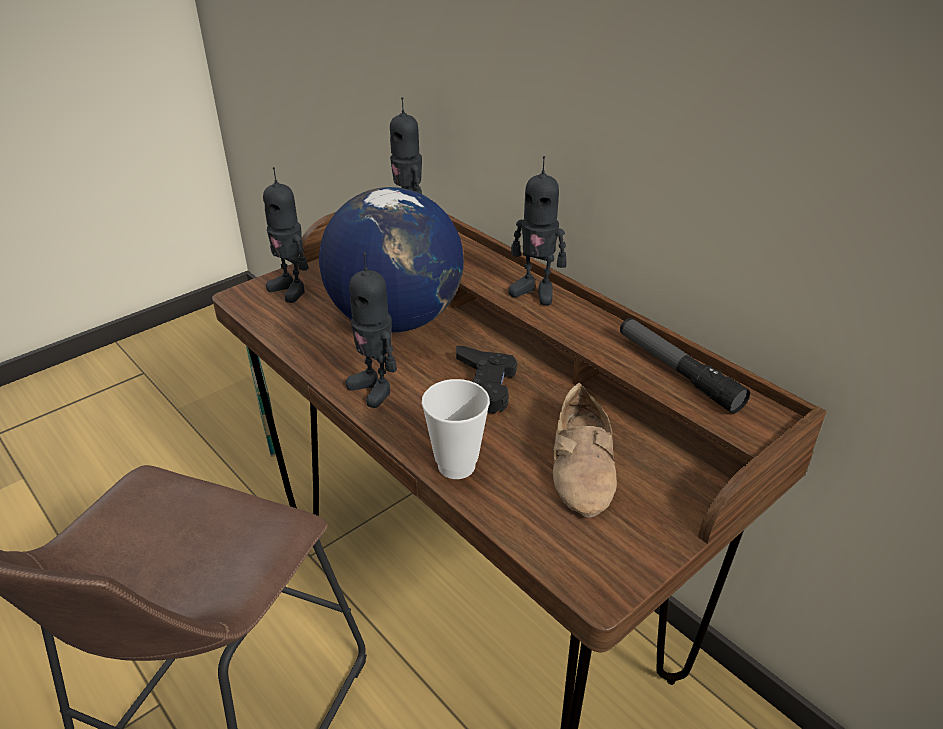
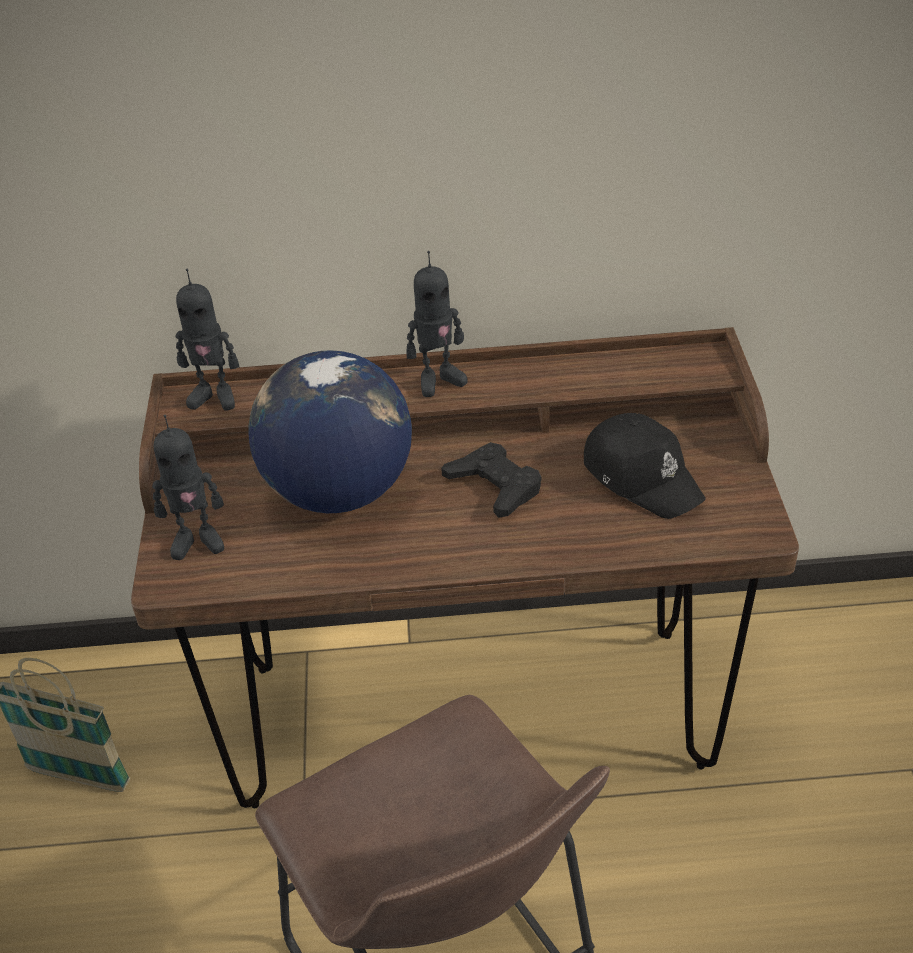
camera: 50 degrees left, 5 degrees up
(375, 388) = (430, 549): toy robot -> none
(456, 466) = (578, 545): cup -> none
(585, 465) = (642, 476): beige shoe -> black cap
(677, 371) = (622, 366): flashlight -> none

